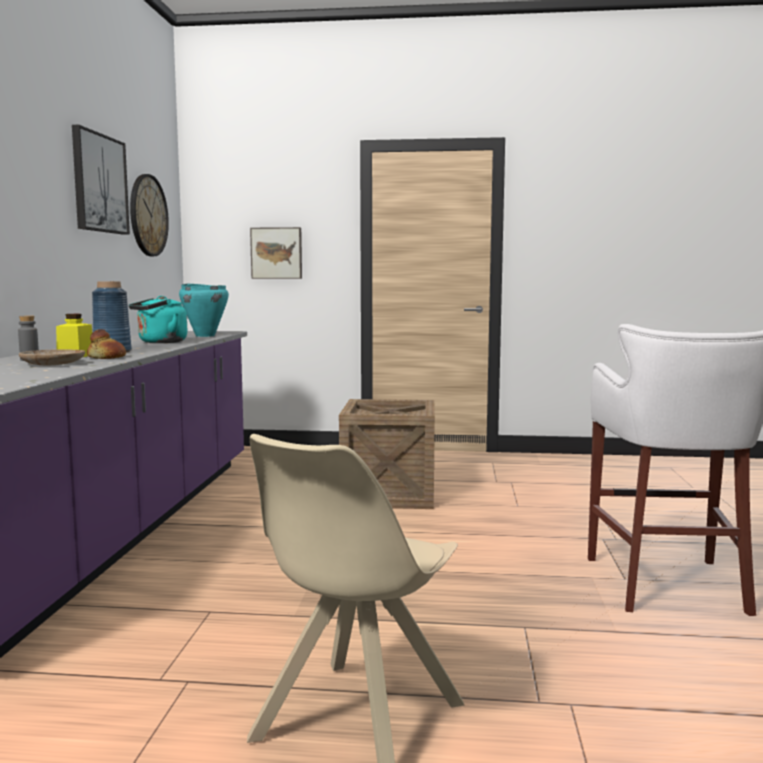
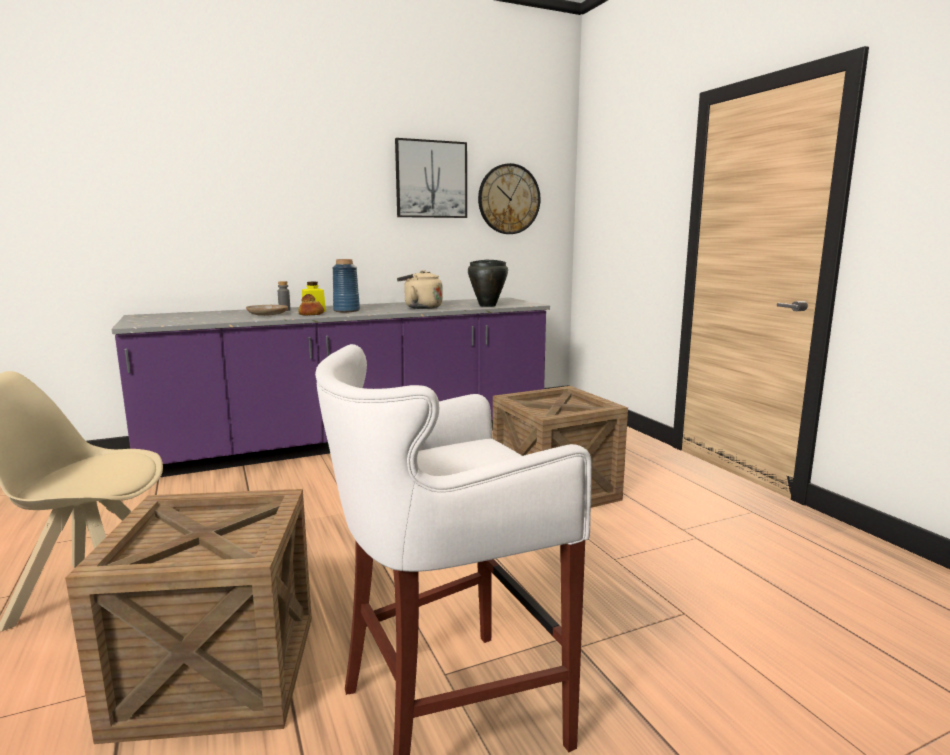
camera: 60 degrees right, 5 degrees up
(160, 342) = (420, 307): turquoise kettle -> beige kettle
(205, 335) = (488, 305): turquoise cooking pot -> black cooking pot
(277, 253) = (627, 229): picture -> none
(576, 658) = (218, 672): none -> crate

